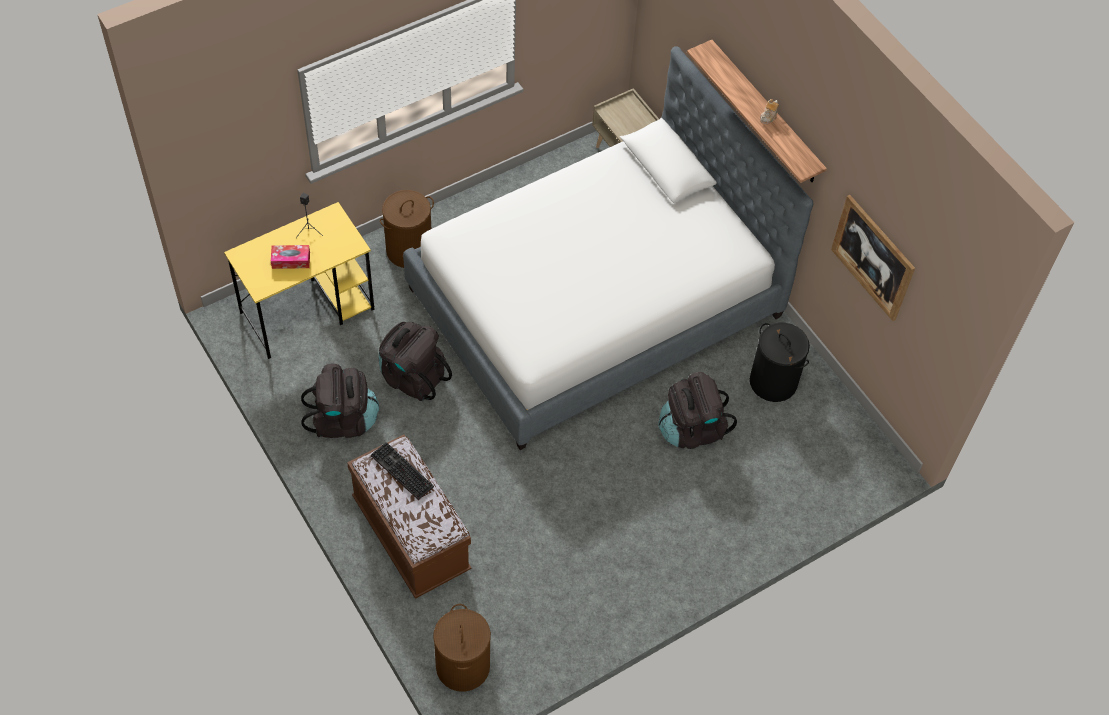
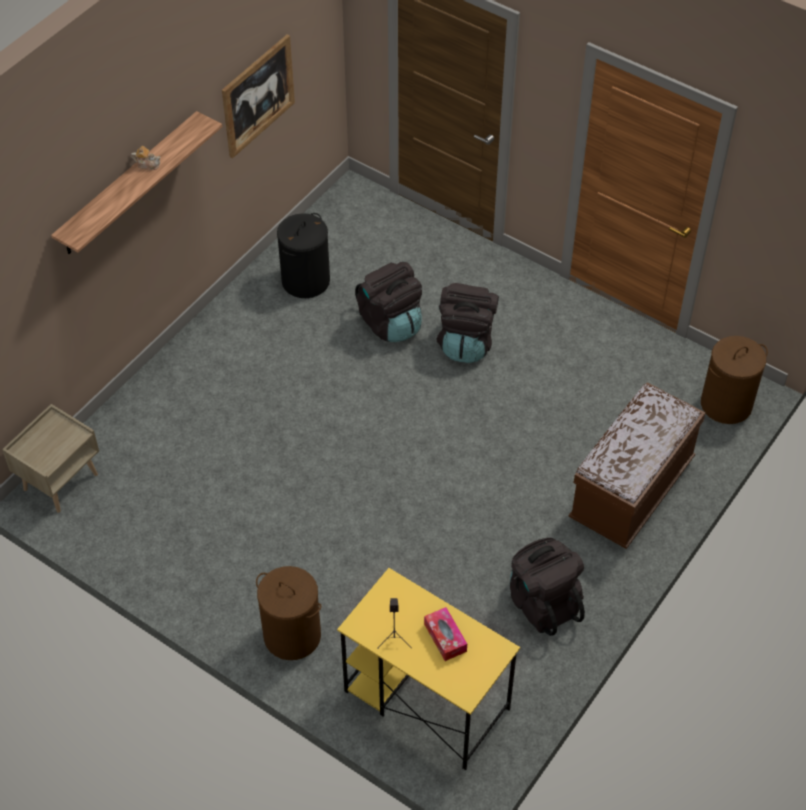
camera: 110 degrees left, 5 degrees down
(400, 471) = (619, 456): keyboard -> none
(412, 377) = (456, 563): black backpack -> black backpack (466, 342)
(595, 302) = (280, 441): bed -> none

